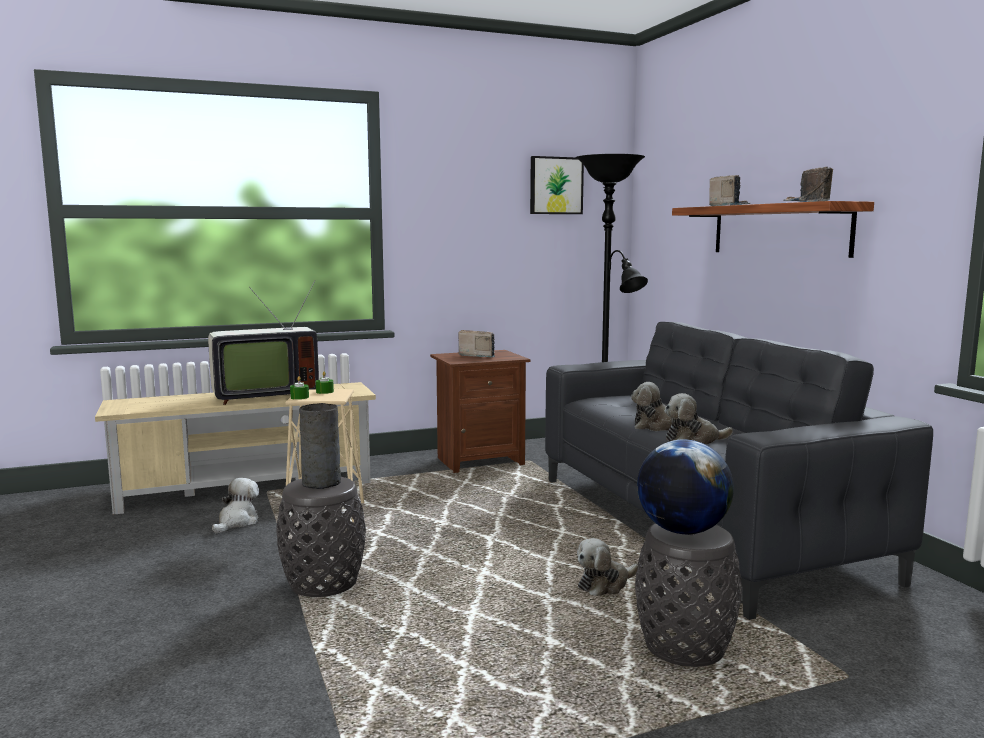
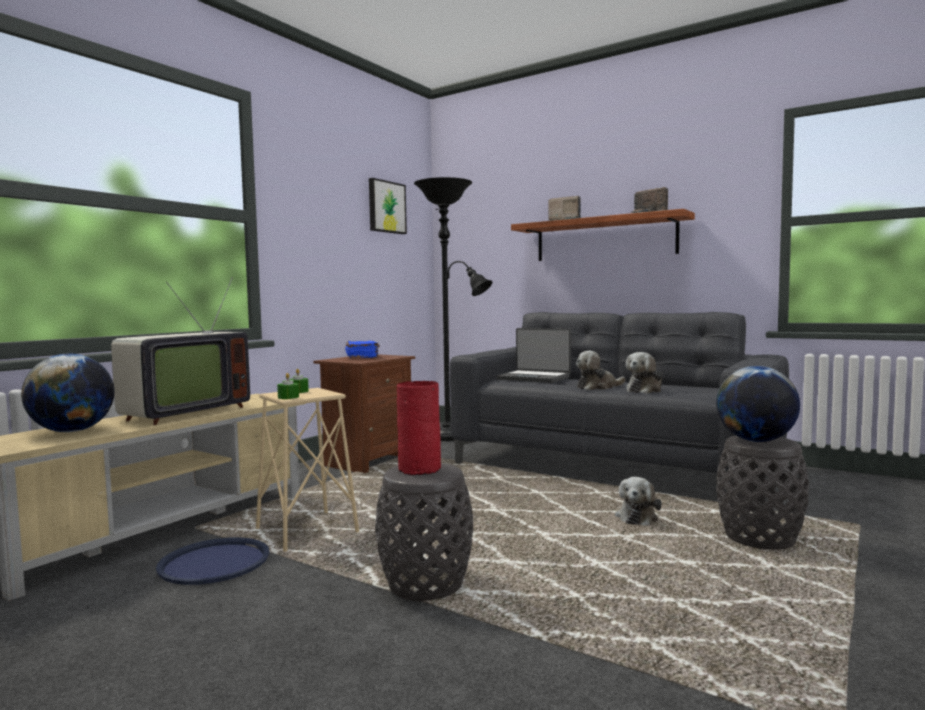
camera: 35 degrees left, 5 degrees down
(174, 401) = (72, 431): none -> globe
(237, 522) = (214, 562): plush toy -> blue tray
(322, 483) = (421, 469): grey vase -> red vase
(478, 355) = (362, 357): radio -> blue book
(633, 402) = (534, 378): none -> laptop

